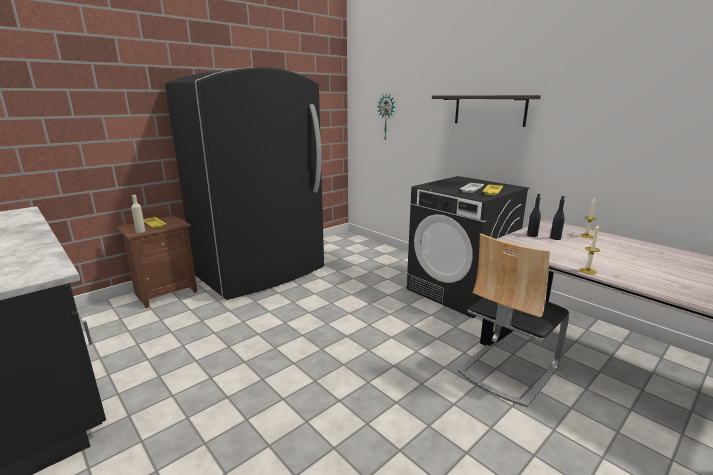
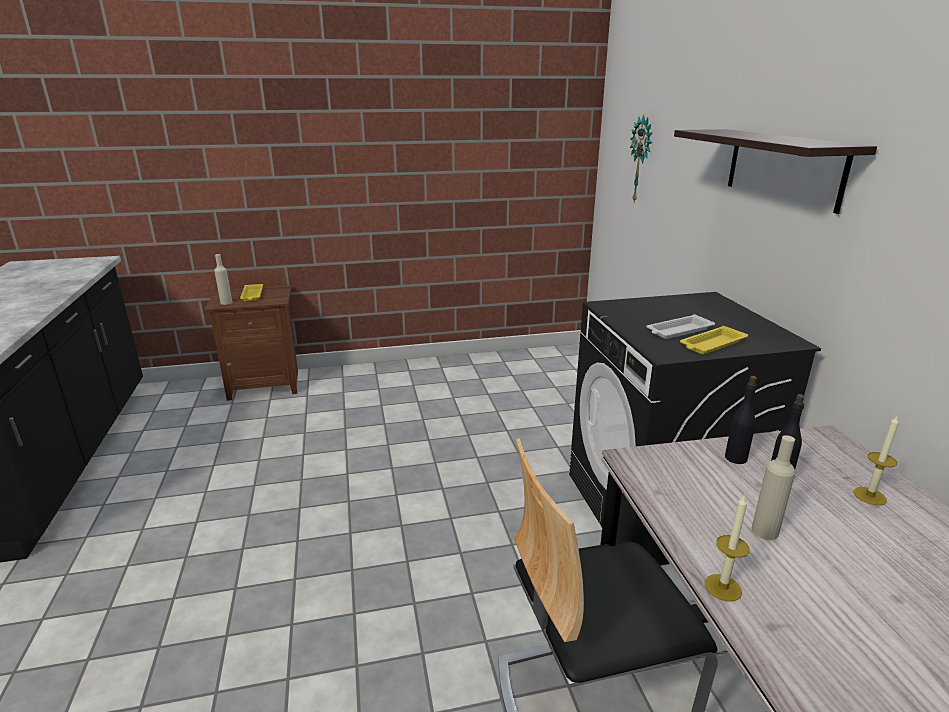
camera: 30 degrees right, 5 degrees up
(262, 272) = (395, 385): black fridge -> none
(574, 253) = (764, 531): none -> beige bottle

